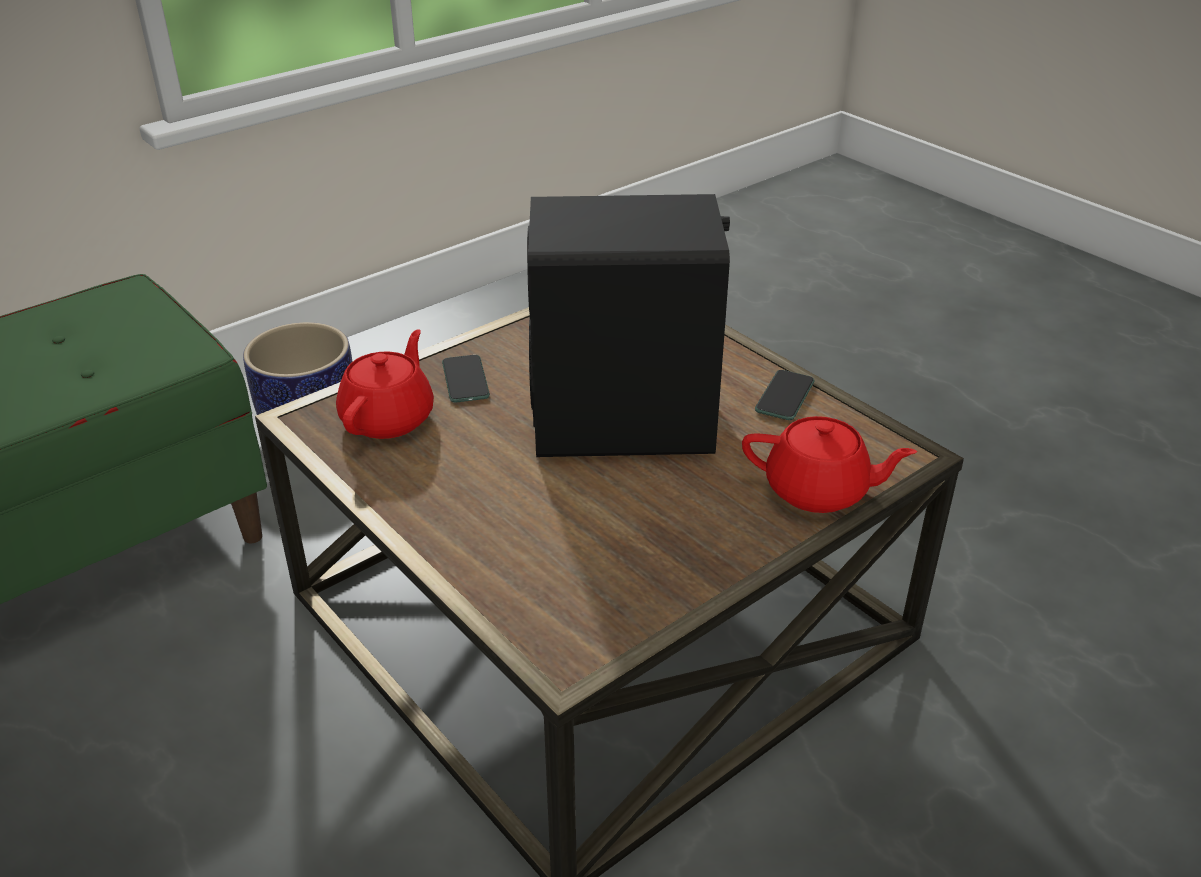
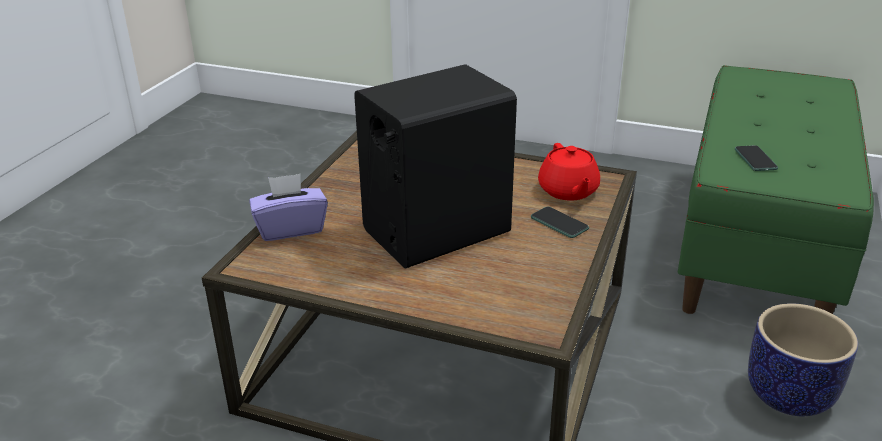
camera: 150 degrees right, 5 degrees down
(784, 396) = (342, 279): phone -> phone (755, 159)
(818, 491) = (290, 228): red teapot -> purple tissue box

